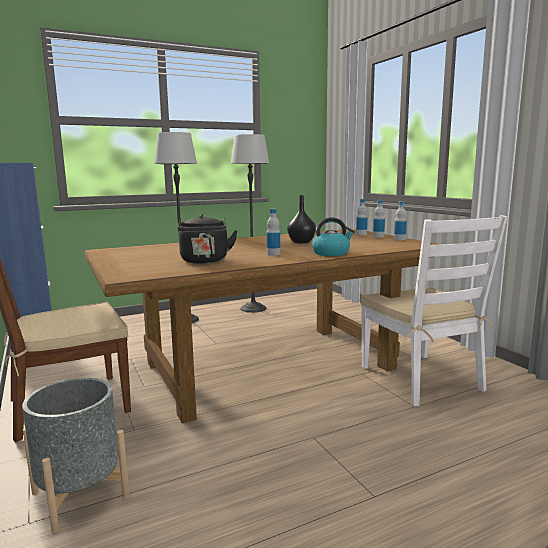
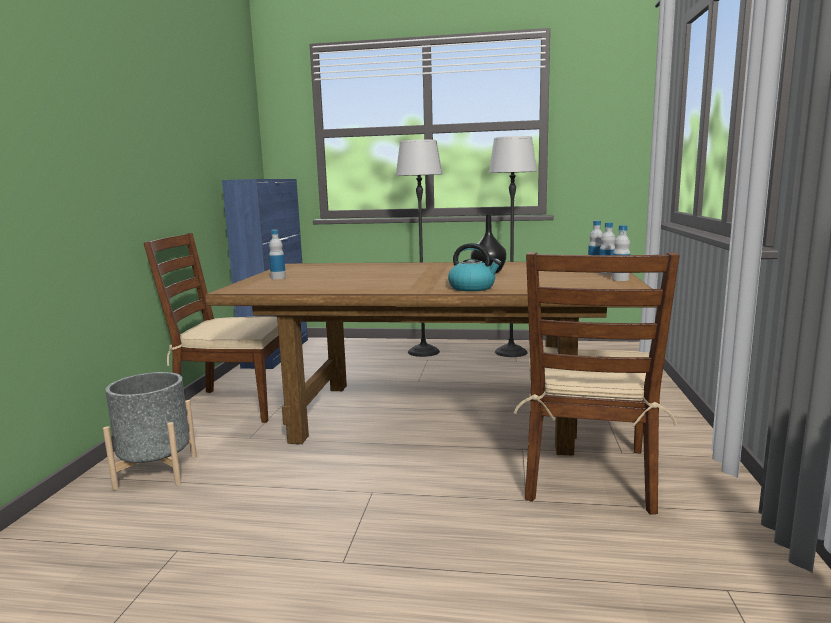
camera: 35 degrees right, 0 degrees up
(205, 261) = (331, 283): black kettle -> none
(273, 254) = (413, 282): bottle -> bottle (278, 278)
(421, 378) = (587, 474): white chair -> brown chair

